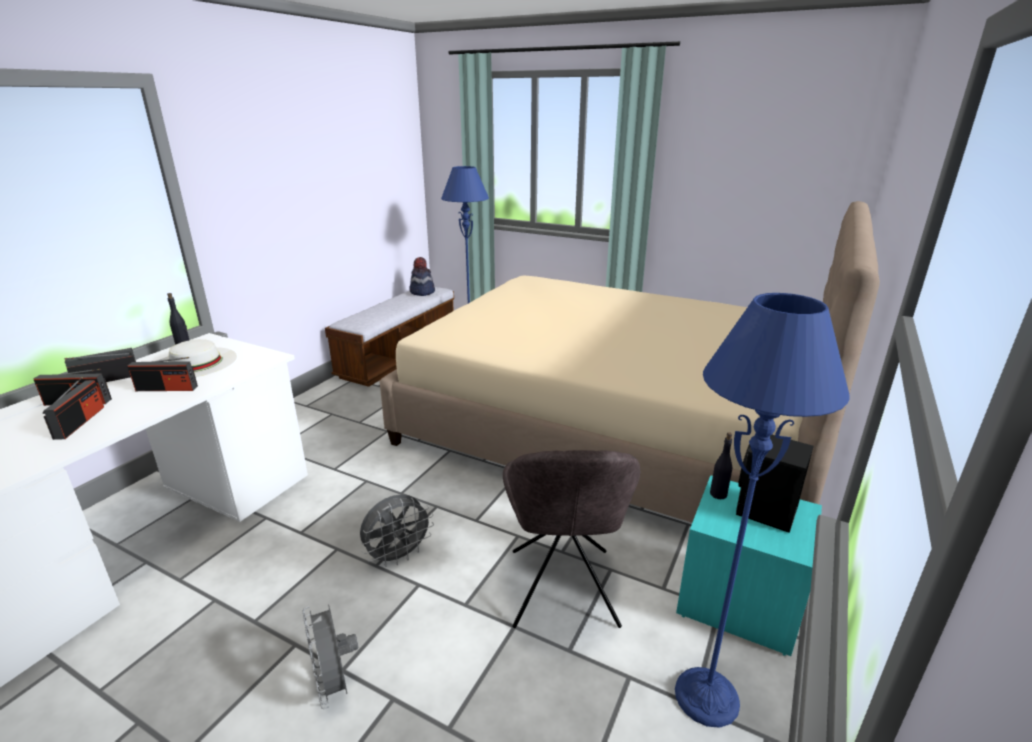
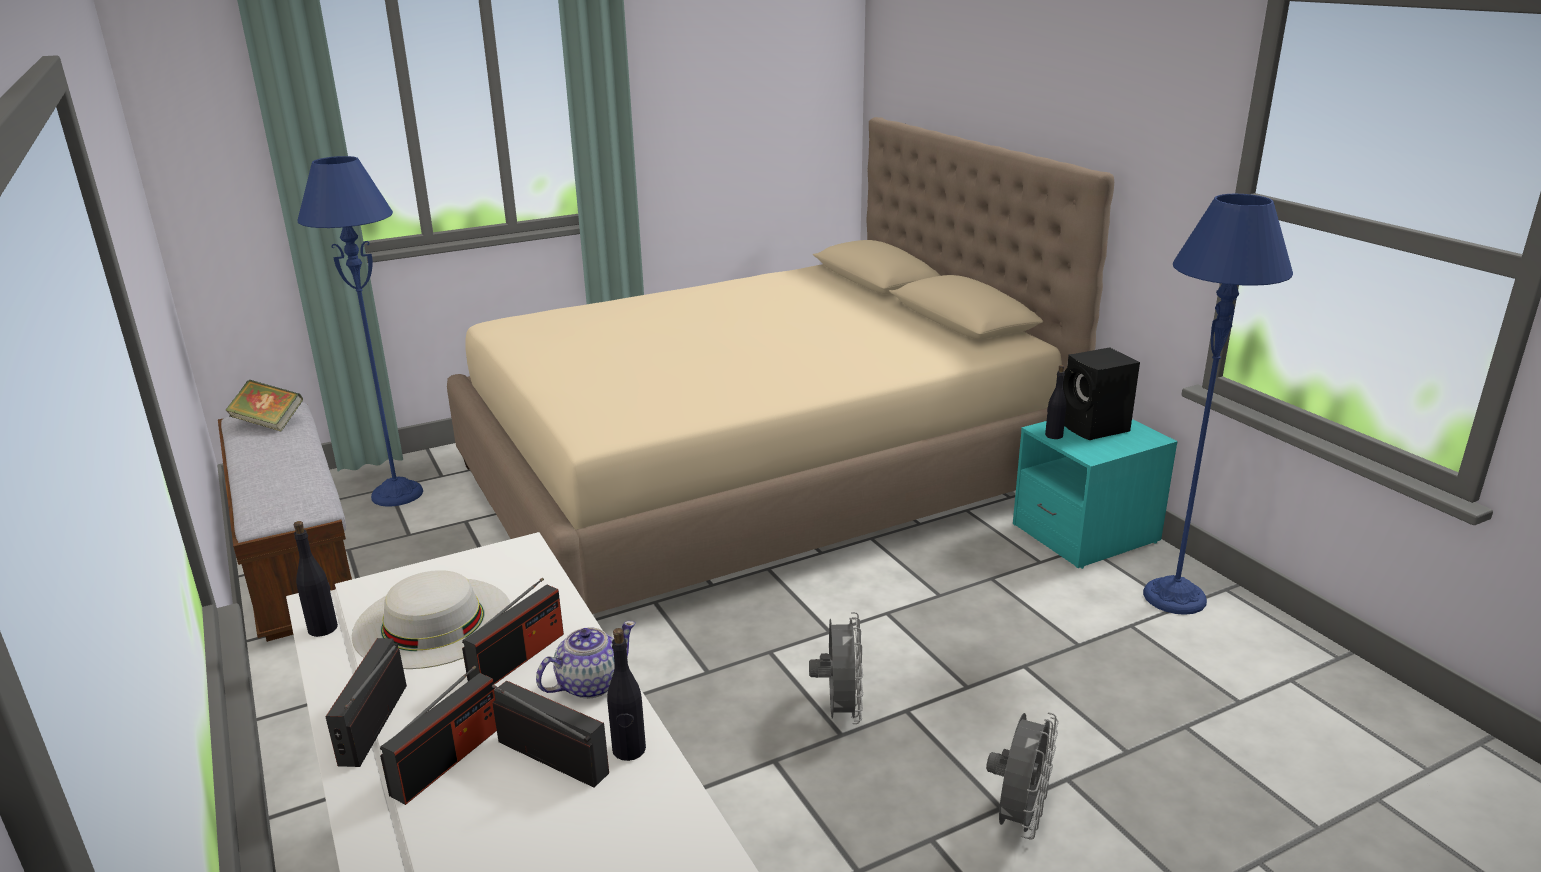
camera: 55 degrees left, 0 degrees up
(85, 437) = (629, 750): none -> black bottle
(146, 410) = (589, 684): none -> teapot
(335, 684) = (1019, 818): grey fan -> grey fan turned 75 degrees counterclockwise
(422, 292) = (269, 423): hat -> book
(562, 591) = (999, 618): grey chair -> none

